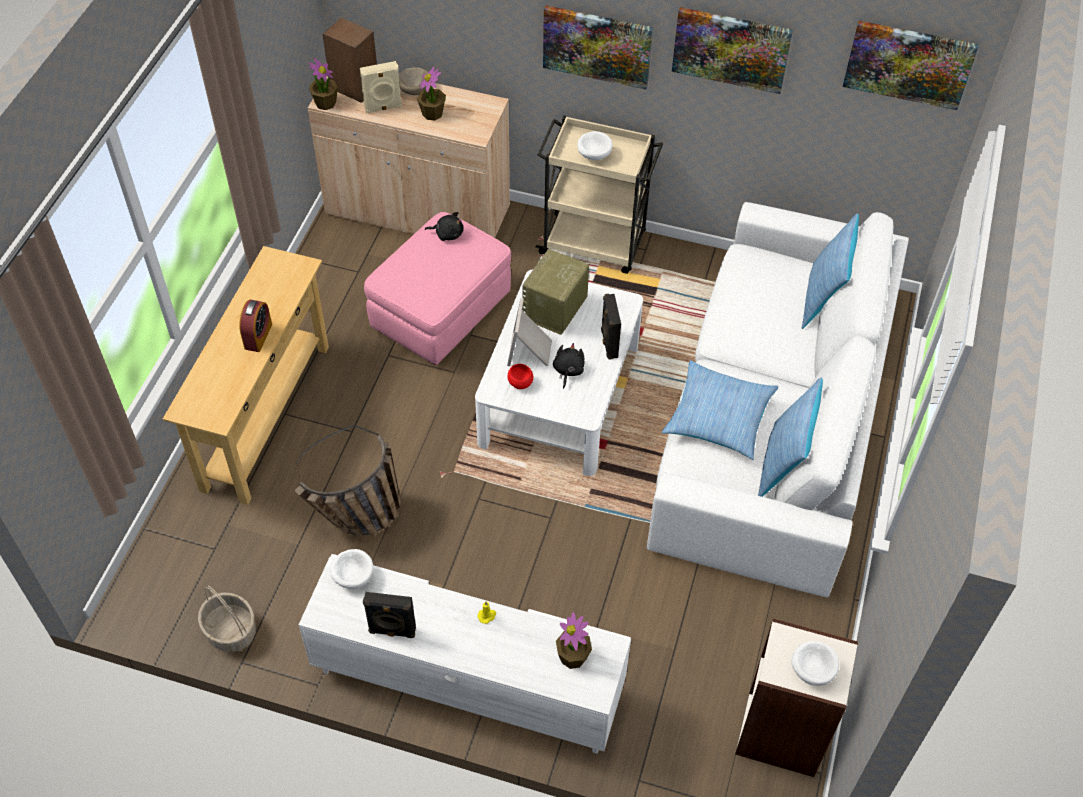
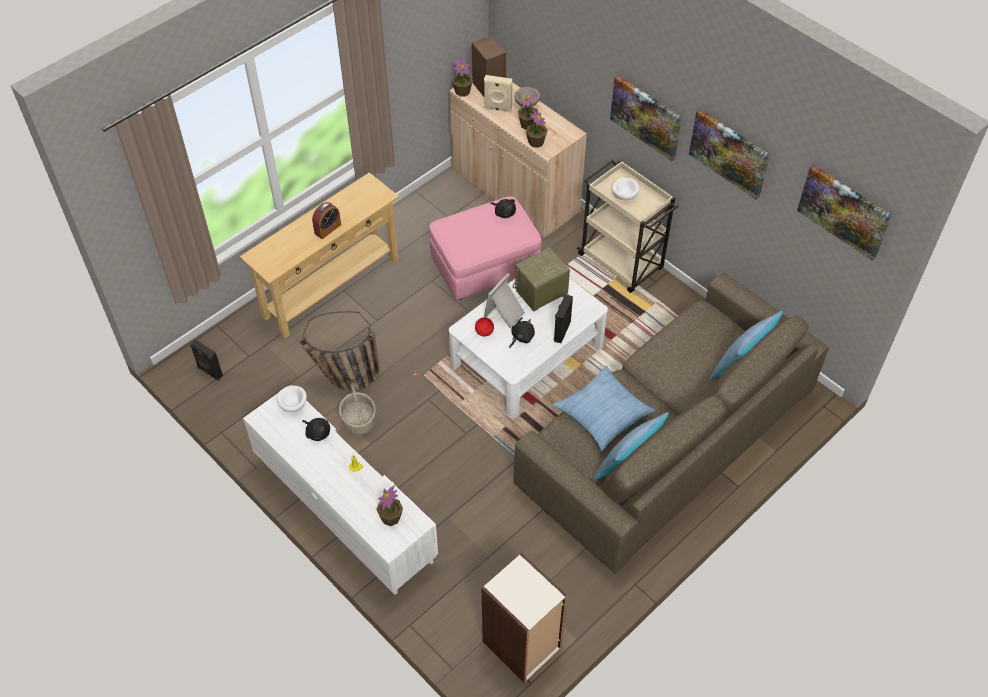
camera: 30 degrees right, 0 degrees up
(231, 631) = (227, 411): basket -> basket (359, 421)
(392, 631) = (293, 448): black speaker -> black speaker (209, 372)
(409, 596) = (317, 432): none -> black plush toy
(456, 130) = (536, 142): none -> potted plant
(772, 417) = (665, 436): white sofa -> brown sofa
(812, 669) = (523, 597): white bowl -> none

